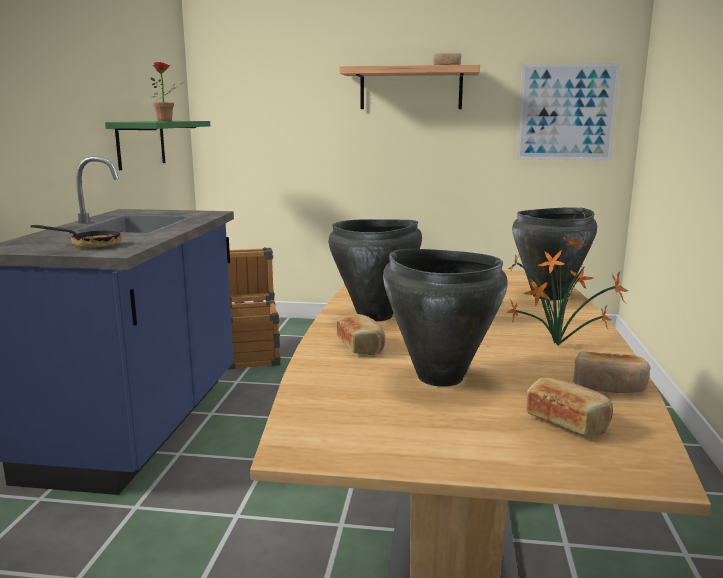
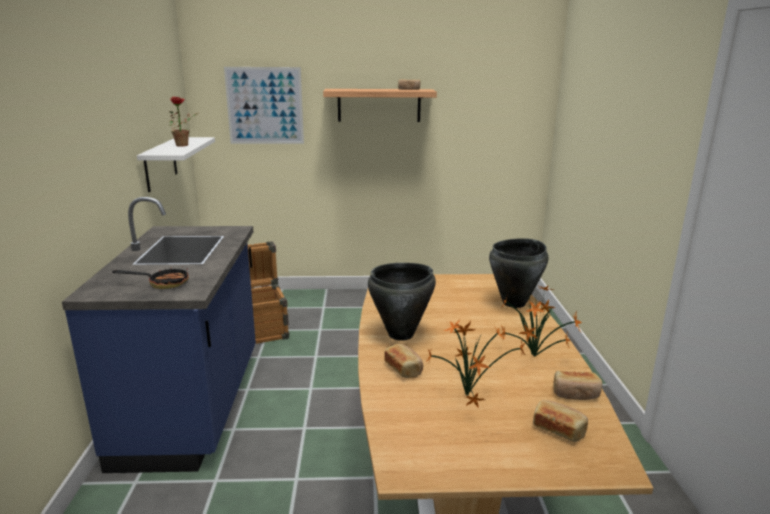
camera: 10 degrees left, 5 degrees up
(141, 144) = (160, 164): green shelf -> white shelf
(439, 377) = (467, 395): black cooking pot -> potted plant
(566, 112) = (500, 124): picture -> picture (265, 106)

